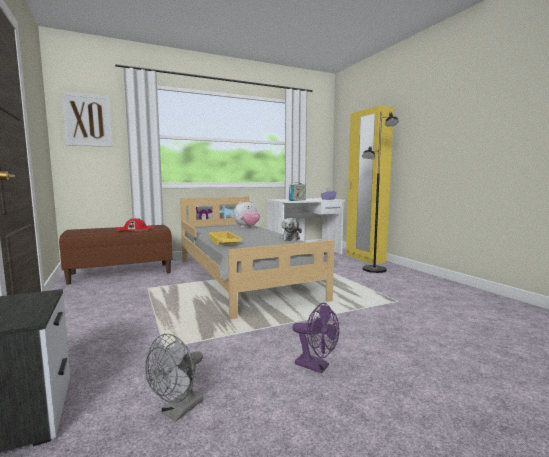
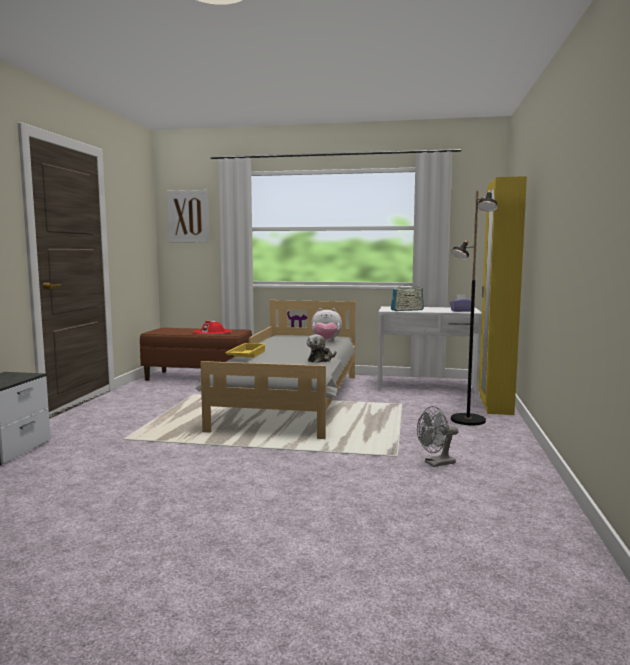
camera: 35 degrees right, 0 degrees up
(178, 411) = (69, 472): grey fan -> grey fan (436, 464)
(317, 366) = (191, 478): purple fan -> none

